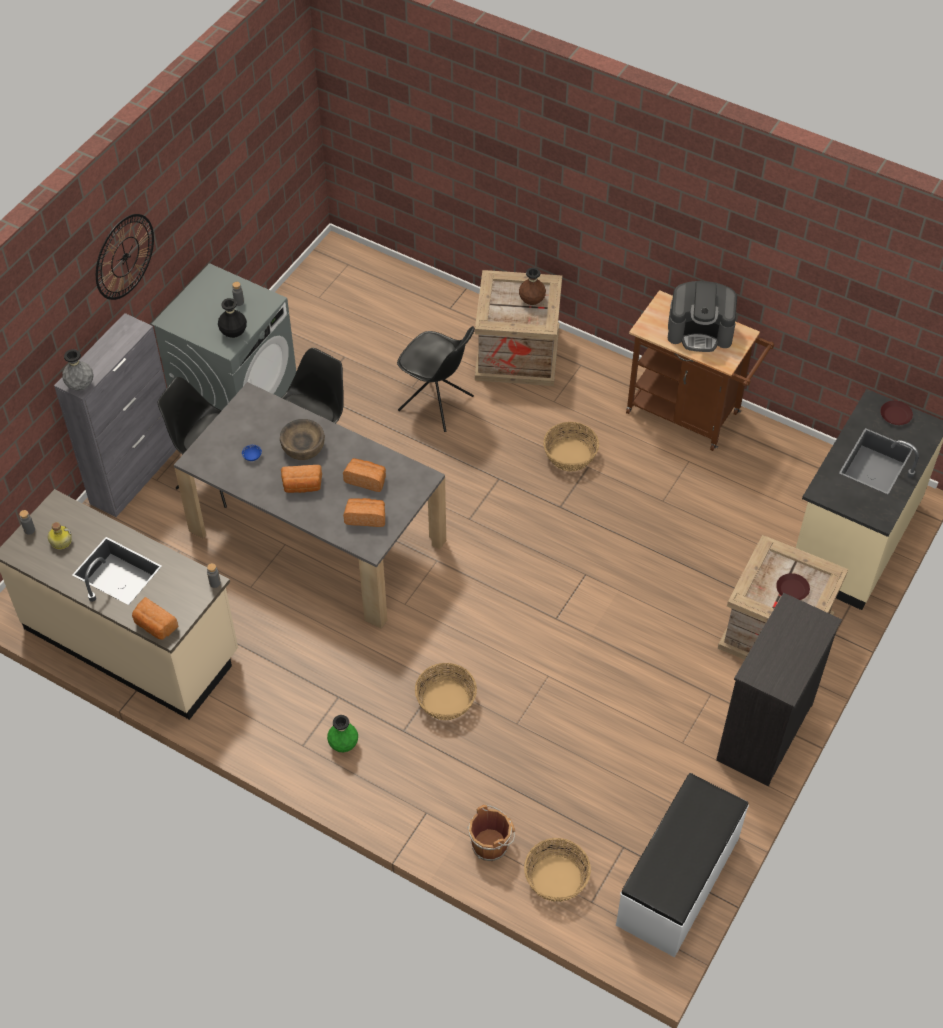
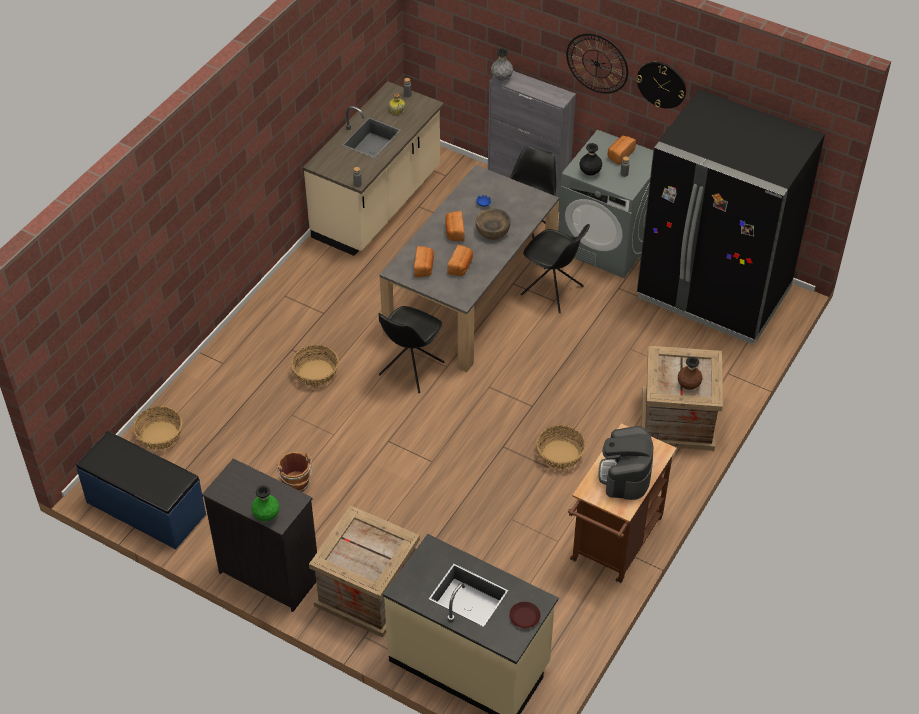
camera: 90 degrees right, 5 degrees down
(155, 626) = (323, 158): bread -> bread (620, 155)
(180, 199) = (661, 84): none -> wall clock
(329, 310) = (713, 293): none -> black fridge
(343, 744) = (283, 317): green vase -> green vase (266, 516)
(437, 404) = (612, 365): black chair -> black chair (410, 369)
(491, 844) = (192, 399): brown bucket -> brown bucket (296, 483)
(679, 881) = (145, 509): white bench -> blue bench
(792, 589) = (361, 554): brown plate -> none

